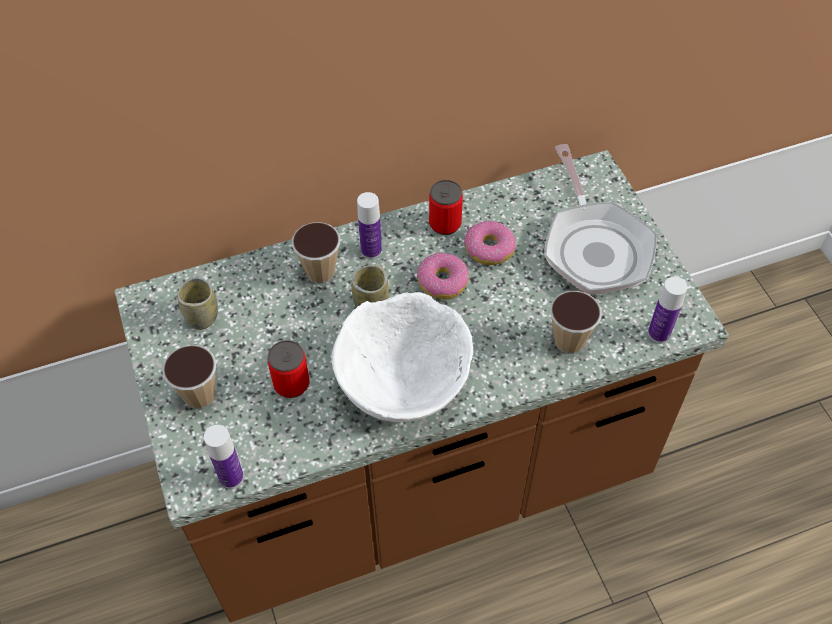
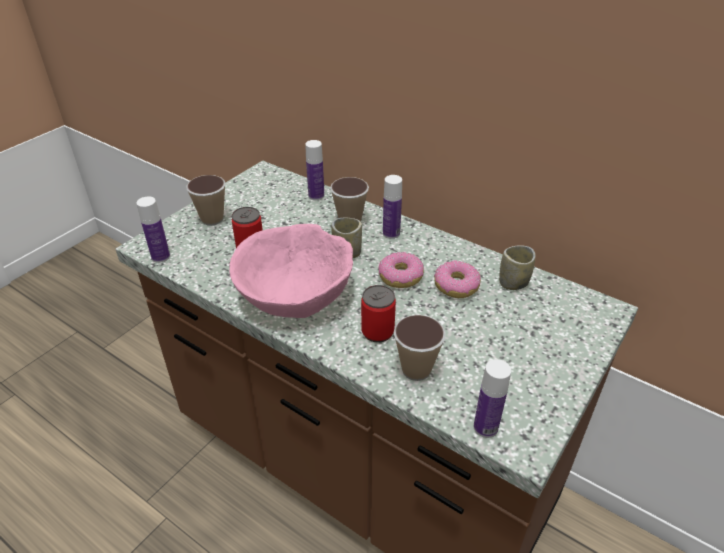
camera: 55 degrees right, 15 degrees down
(202, 316) = (271, 195): cup -> cup (513, 283)
(244, 276) = (316, 195): none -> bottle
(404, 382) = (295, 296): white bowl -> pink bowl
(445, 224) = (453, 255): can -> can (377, 332)
(594, 246) = (528, 343): frying pan -> none

